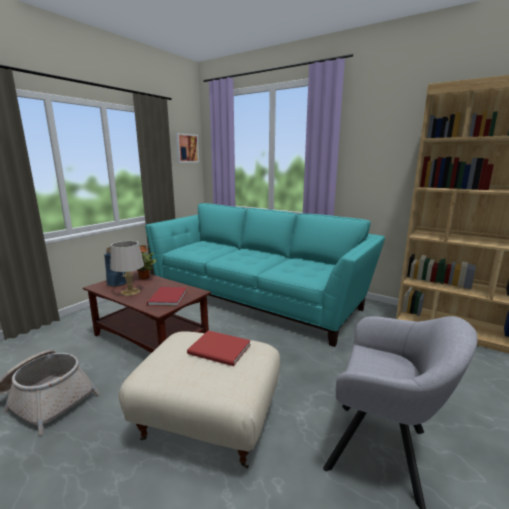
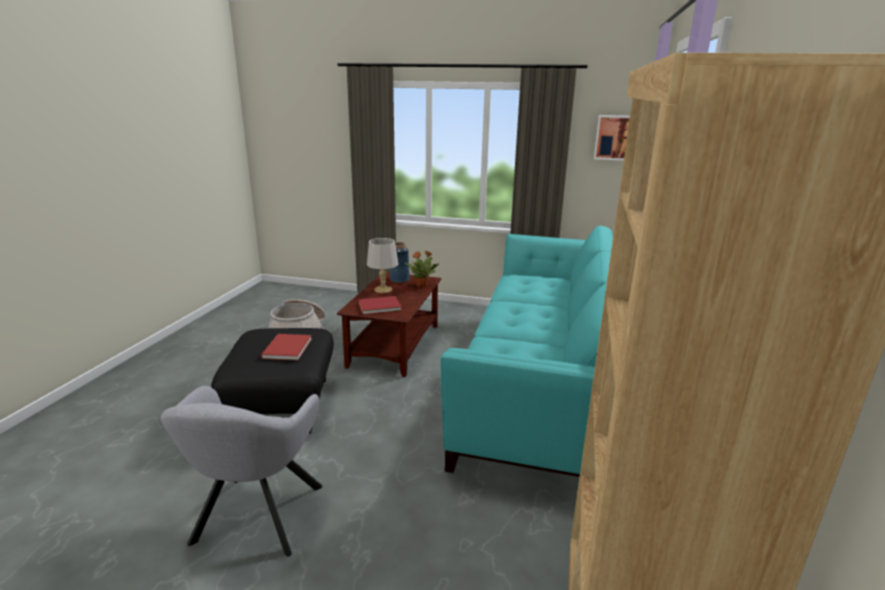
camera: 70 degrees right, 5 degrees up
(207, 424) = (282, 406): beige ottoman -> black ottoman

